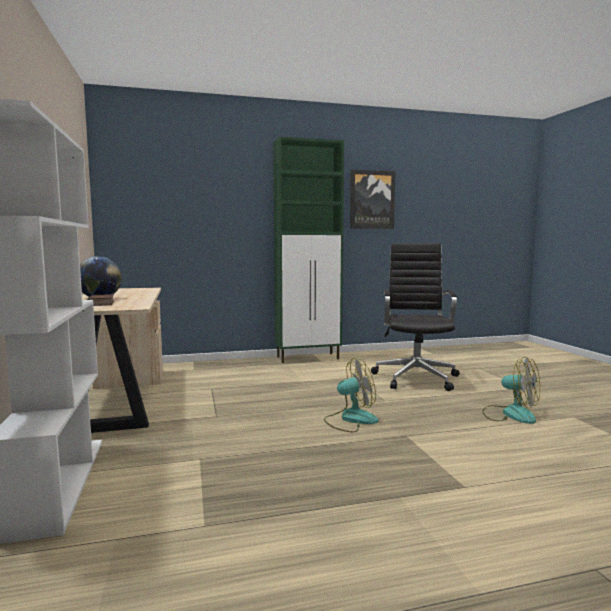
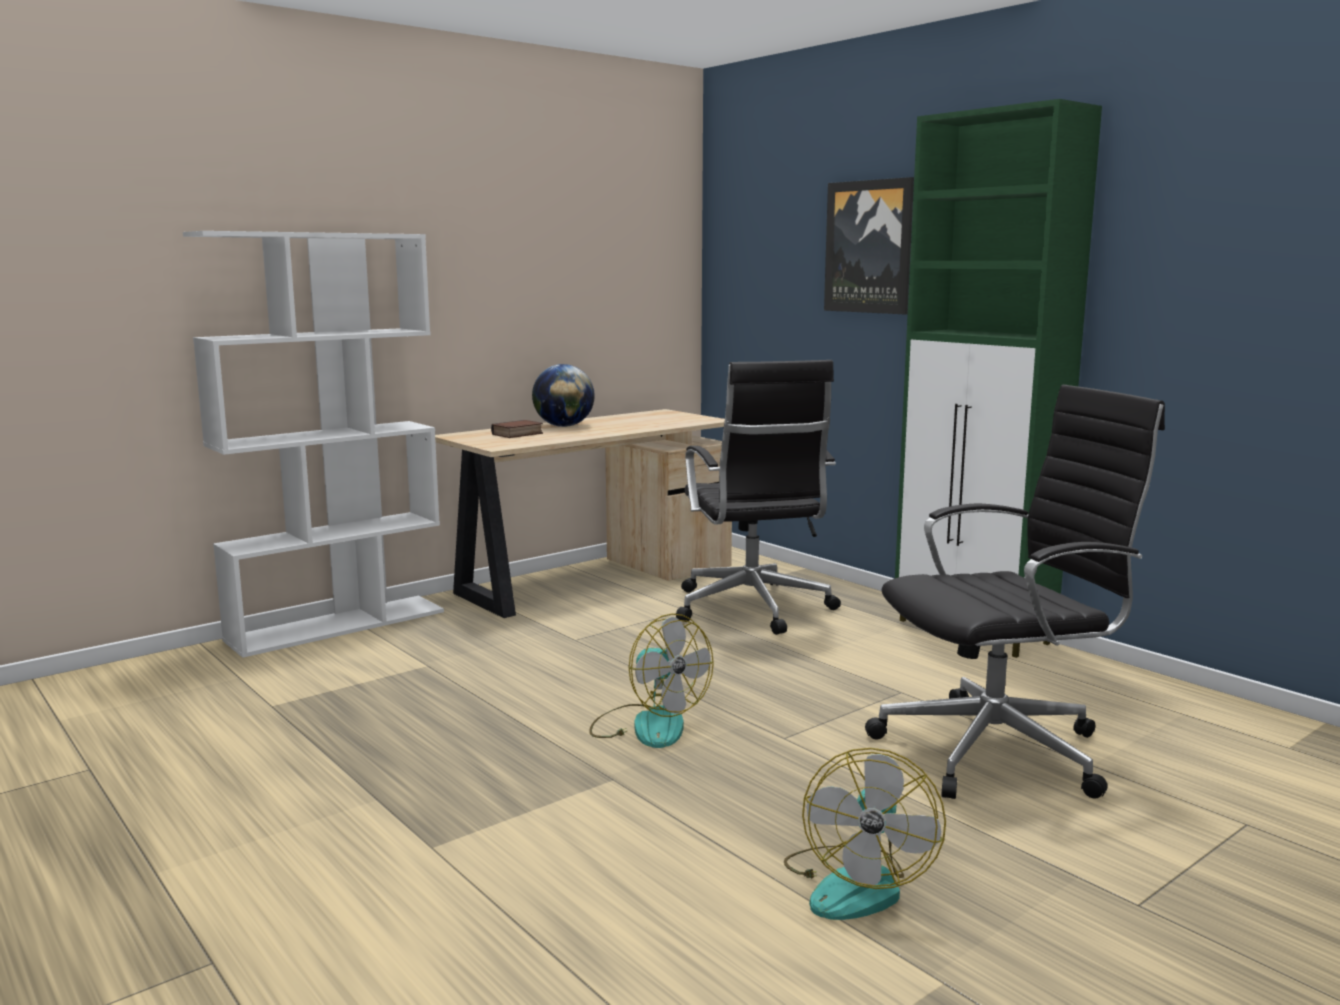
camera: 65 degrees right, 5 degrees up
(231, 378) = (752, 609): none -> black office chair
(372, 200) = (1201, 247): picture -> picture (869, 247)

